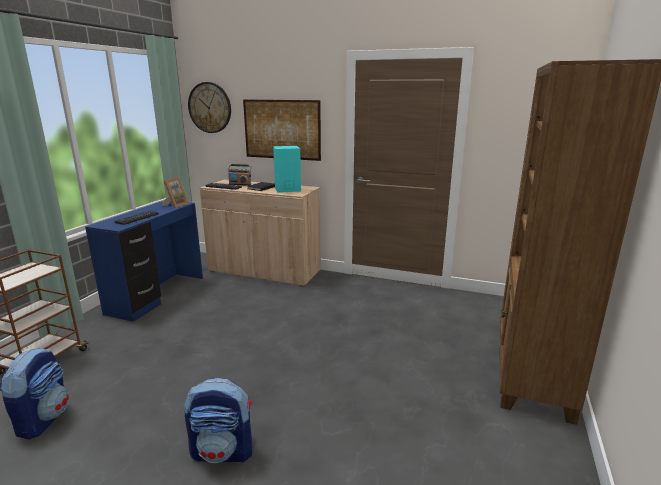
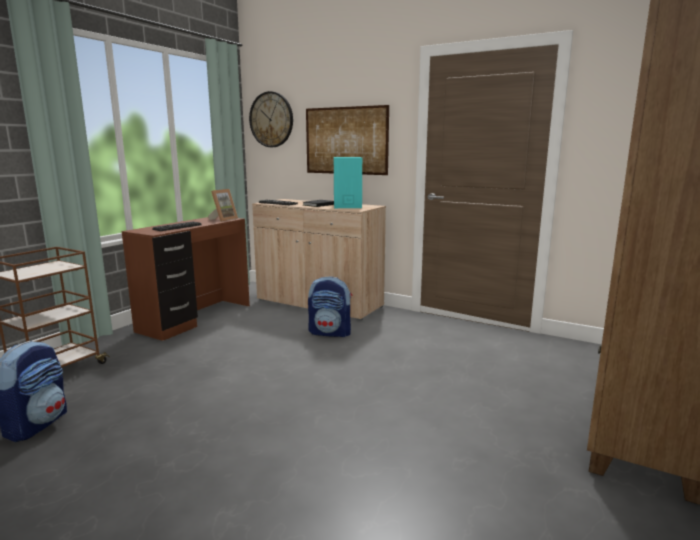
camera: 10 degrees right, 5 degrees down
(158, 295) = (197, 318): blue desk -> brown desk
(223, 451) = (217, 480): backpack -> backpack (330, 332)
(240, 184) = (297, 202): radio -> none

